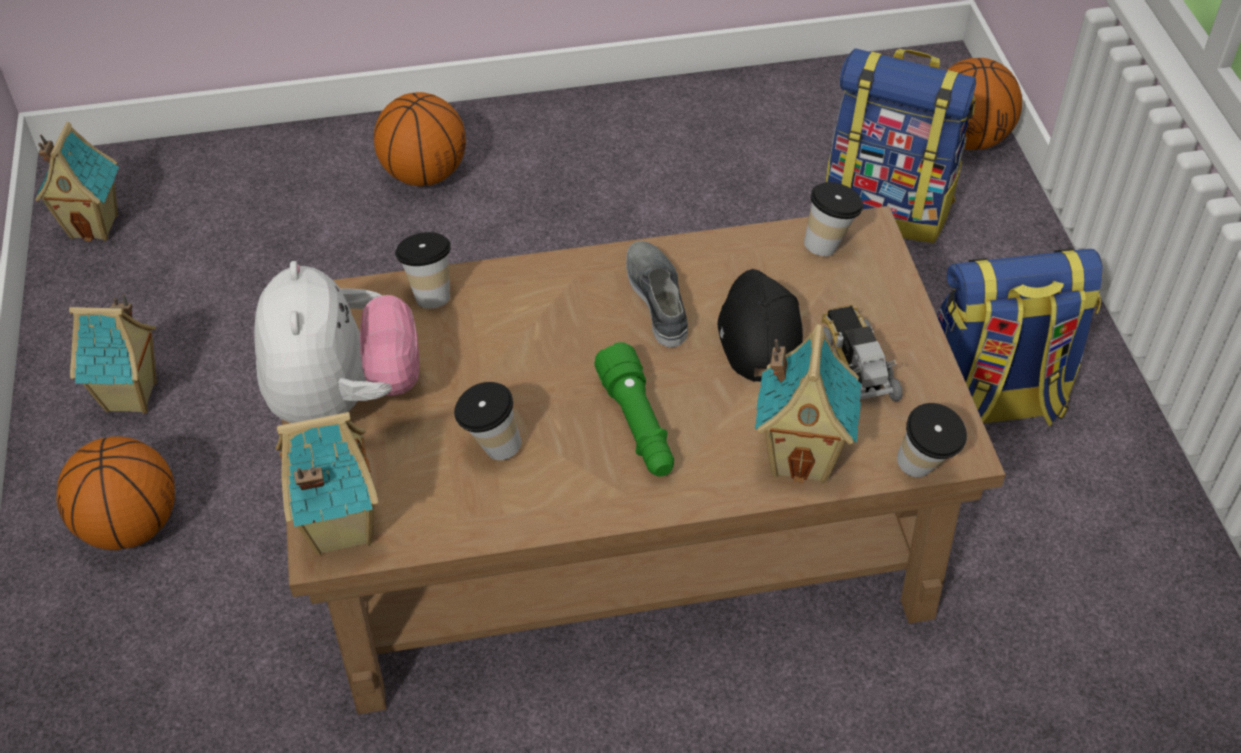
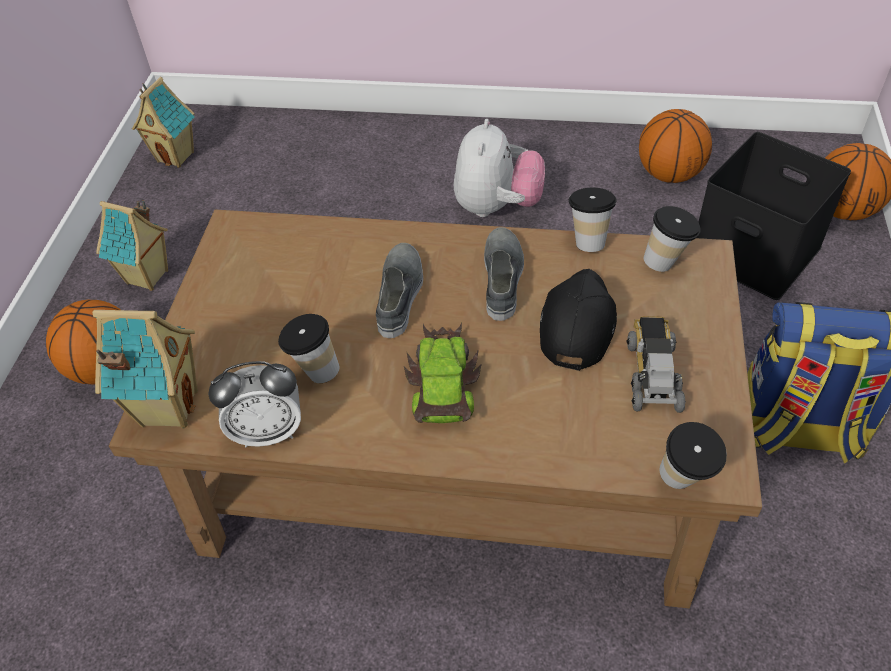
camera: 20 degrees right, 0 degrees up
(344, 398) = (222, 304): plush toy -> plush toy (497, 206)
(424, 174) = (409, 161): basketball -> basketball (669, 174)
(430, 293) = (324, 236): cup -> cup (588, 240)
(469, 525) = (268, 431): none -> alarm clock
(550, 341) = (400, 294): none -> grey shoe
(638, 425) = (442, 380): green flashlight -> toy car
(802, 457) = (574, 442): toy house -> none
(889, 206) = (758, 251): backpack -> black storage box

